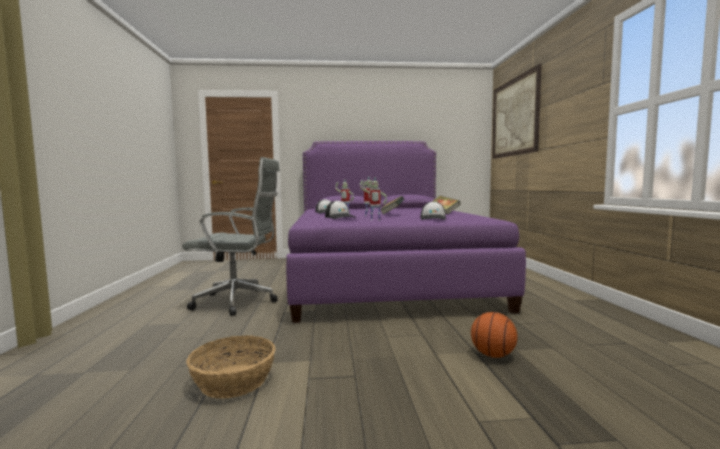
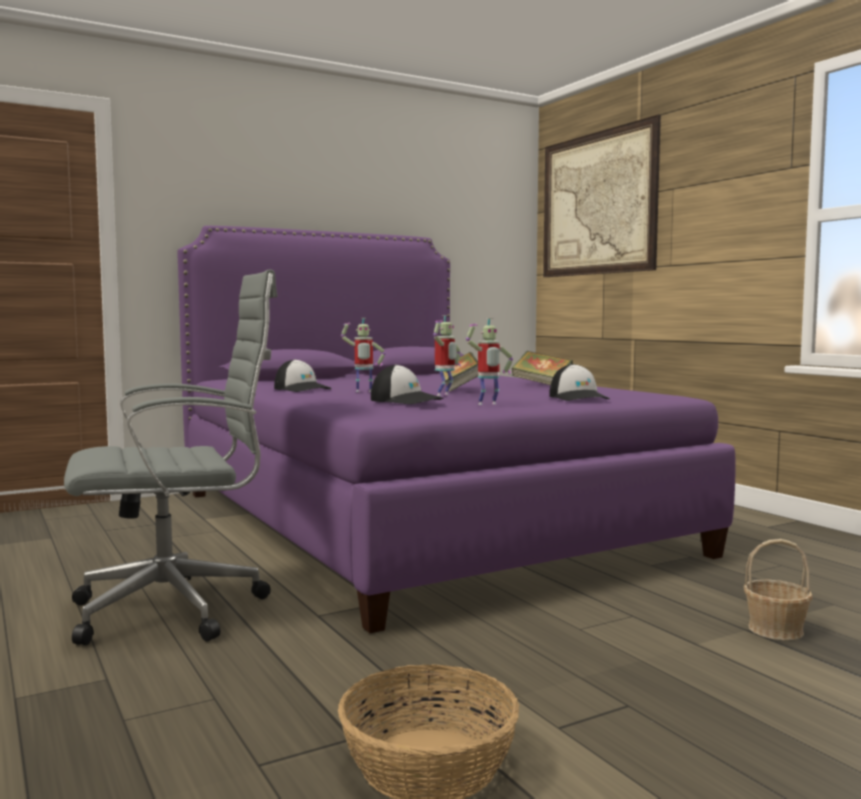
camera: 25 degrees left, 0 degrees up
(493, 355) = (776, 630): basketball -> basket

